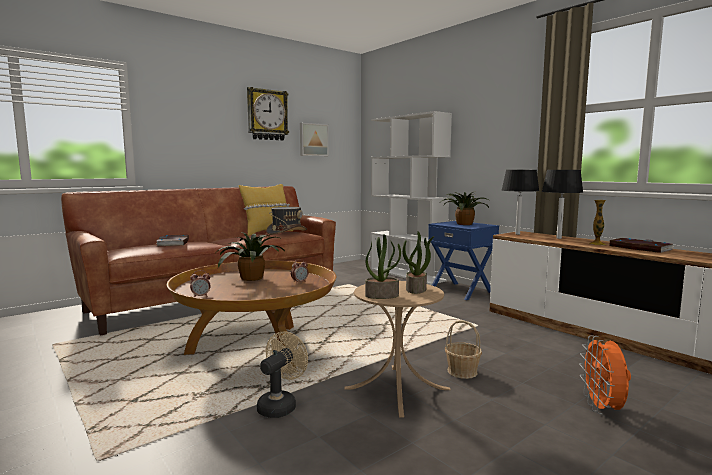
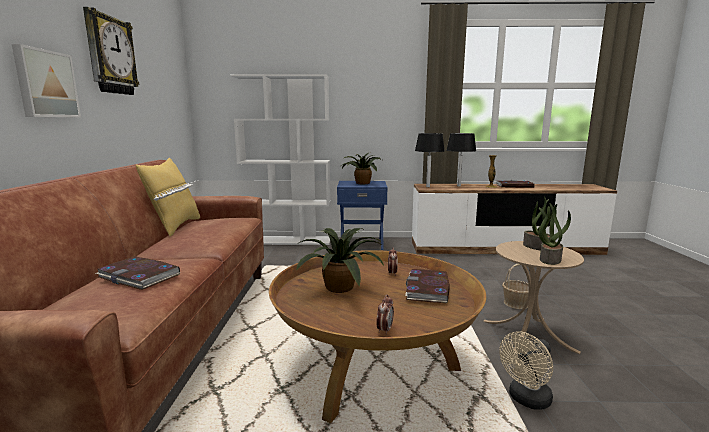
camera: 50 degrees left, 5 degrees up
(280, 405) = (526, 400): beige fan -> beige fan turned 105 degrees counterclockwise
(282, 292) = (427, 289): none -> book
(286, 232) = (222, 221): grey hat -> none
(313, 139) = (155, 95): picture -> picture (45, 84)
(602, 409) = (597, 292): orange fan -> none

